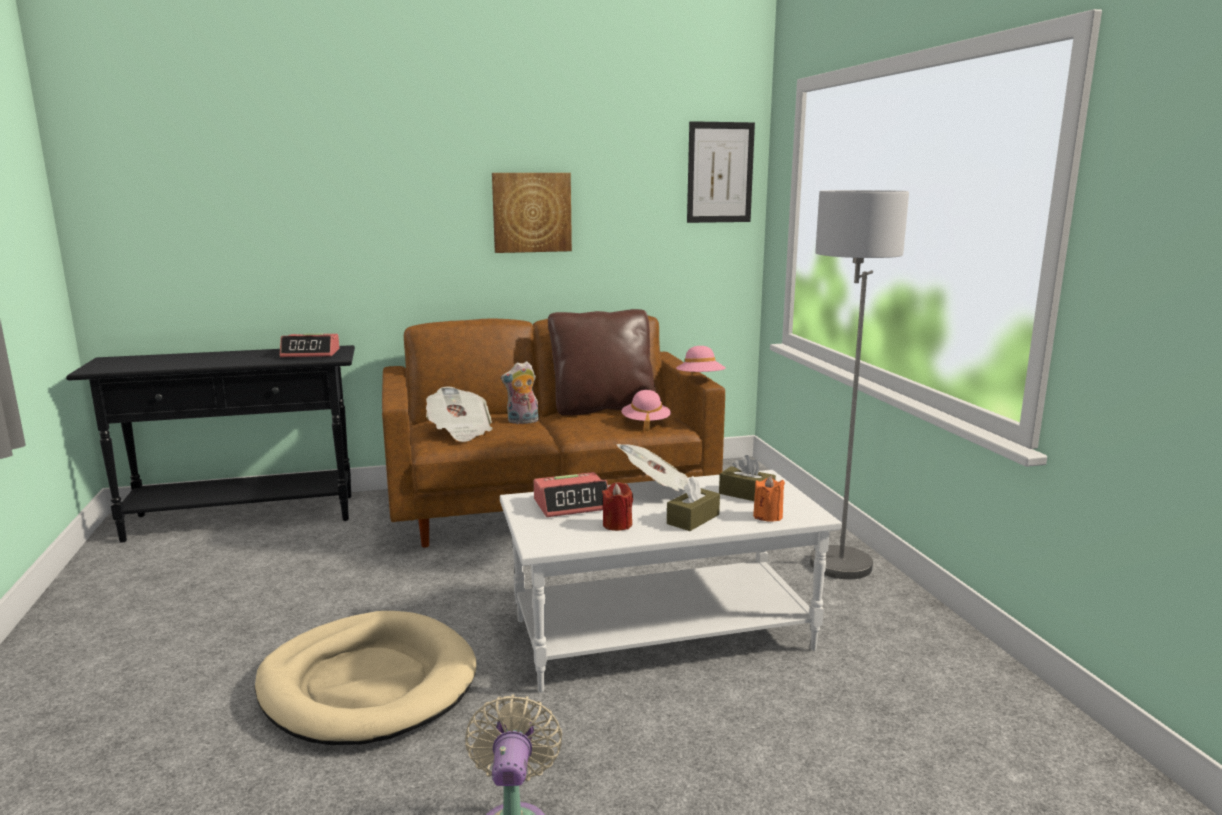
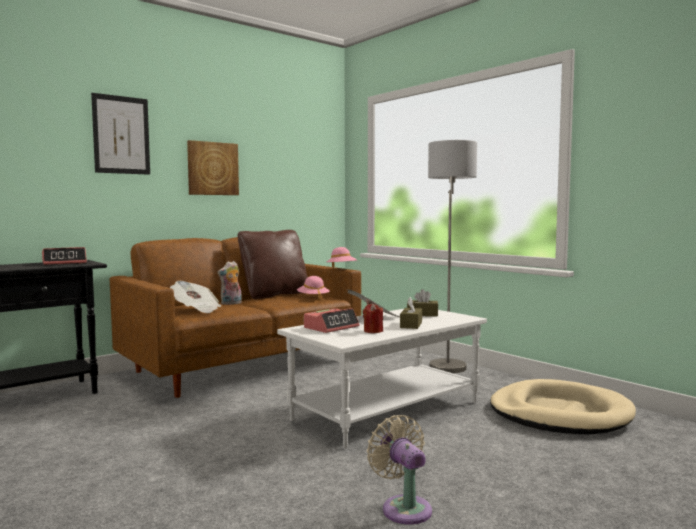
camera: 25 degrees left, 10 degrees down
(368, 684) = (222, 468): beige dog bed -> beige dog bed (559, 413)
(720, 172) = (320, 151): picture -> picture (121, 135)
(768, 516) = (448, 320): orange candle -> none

